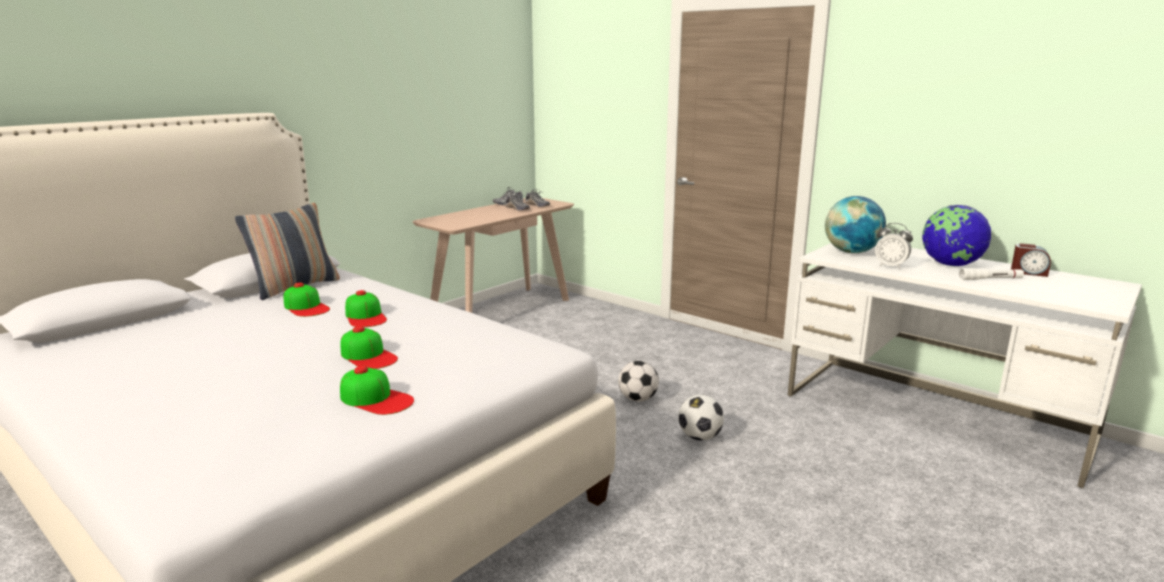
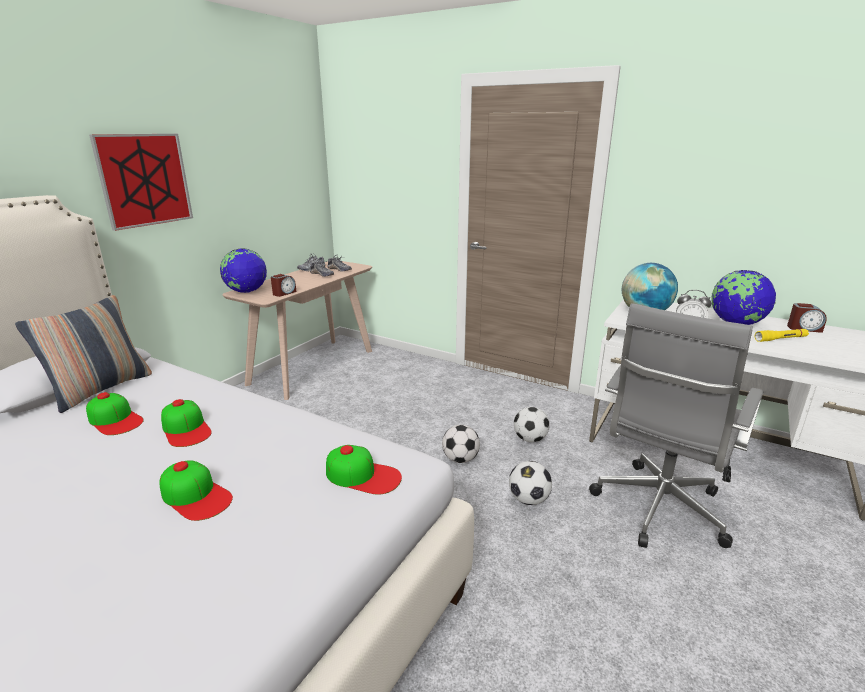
camera: 10 degrees left, 5 degrees up
(349, 103) = (144, 180): none -> picture
(376, 399) = (214, 578): cap -> cap (363, 475)
(436, 220) = (246, 291): none -> globe
(474, 222) = (284, 293): none -> alarm clock
(721, 388) = (530, 439): none -> football
(839, 458) = (657, 511): none -> grey office chair
(990, 279) = (780, 339): white flashlight -> yellow flashlight

